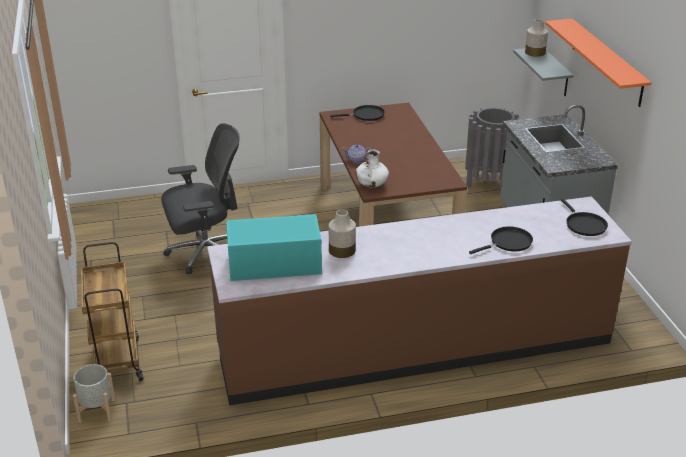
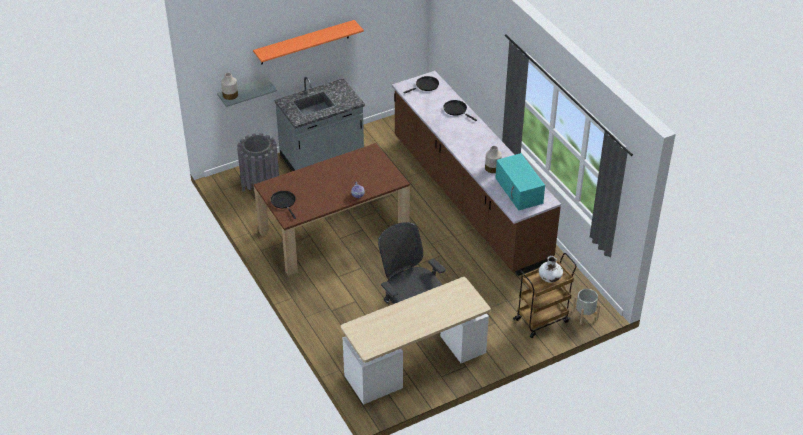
camera: 105 degrees left, 10 degrees up
(123, 245) = (415, 365): none -> desk
(371, 185) = (390, 183): white vase -> white vase (550, 278)

